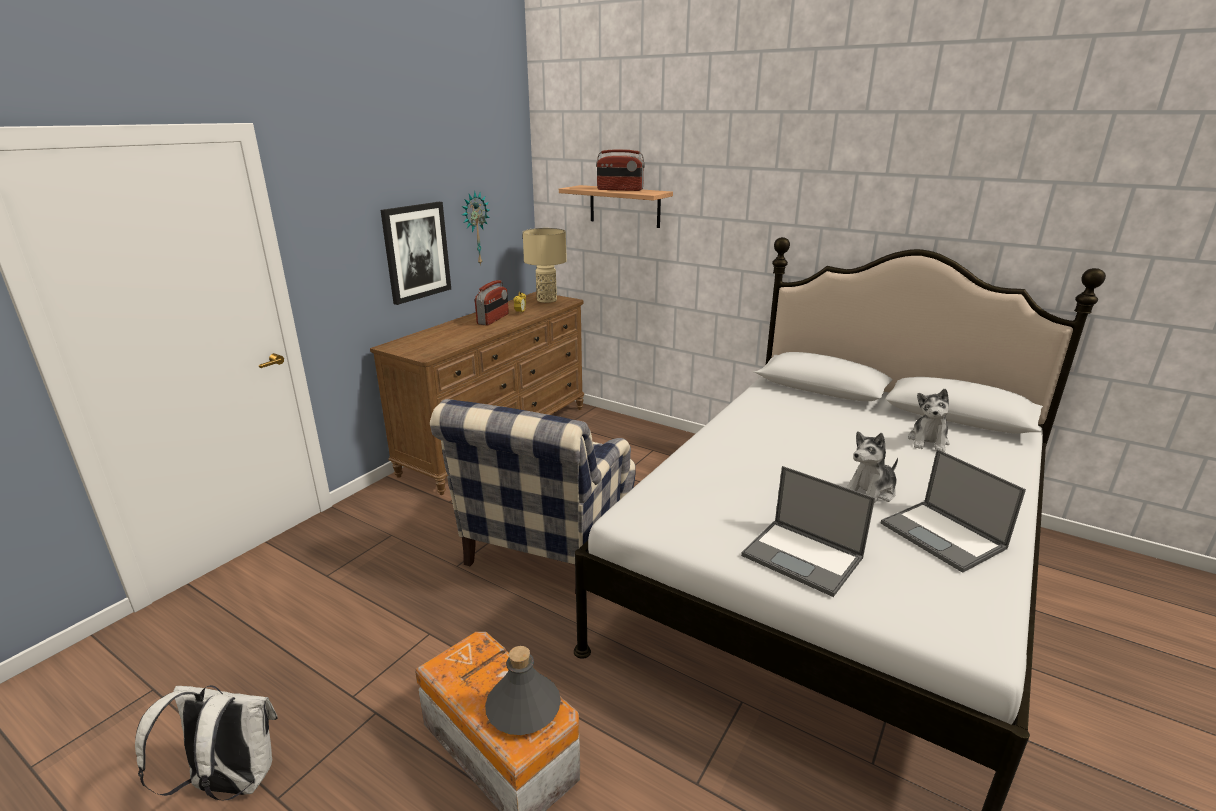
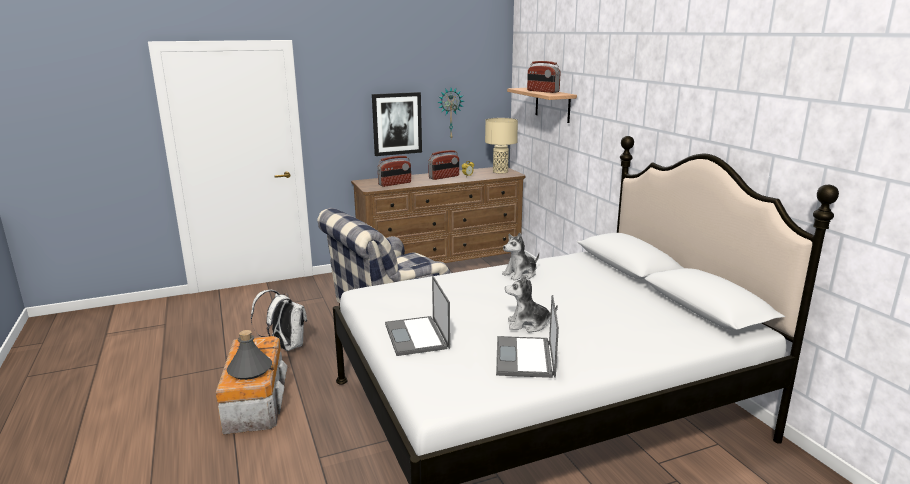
camera: 35 degrees right, 5 degrees down
(230, 783) = (152, 366): white backpack -> white backpack (285, 347)
(446, 341) = (395, 184): none -> radio
(928, 441) = (640, 314): plush toy -> plush toy (520, 274)

